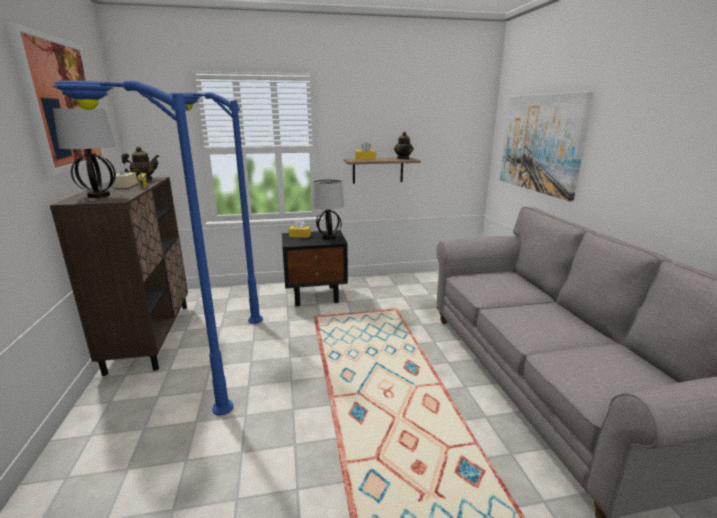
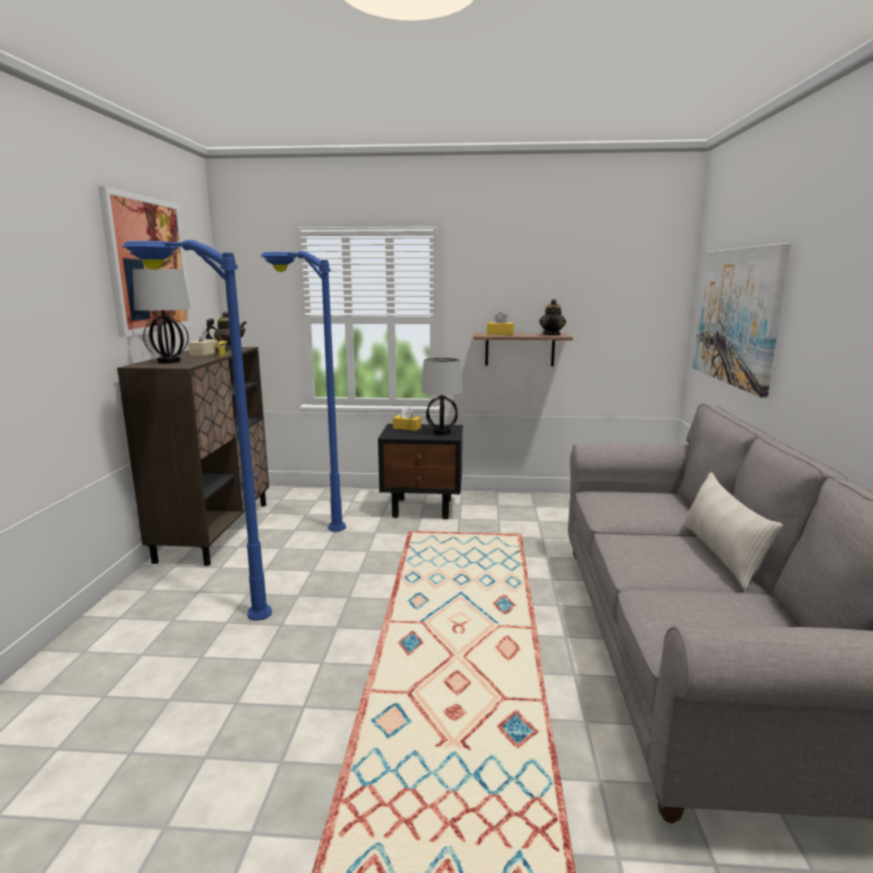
camera: 15 degrees right, 5 degrees down
(572, 317) = (721, 555): none -> beige pillow

